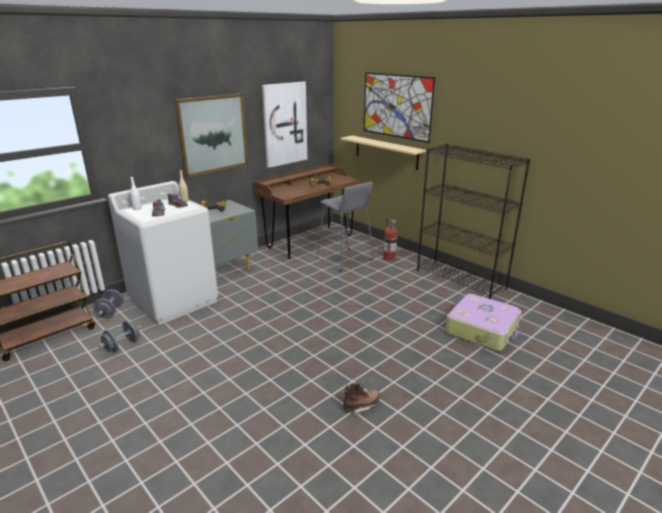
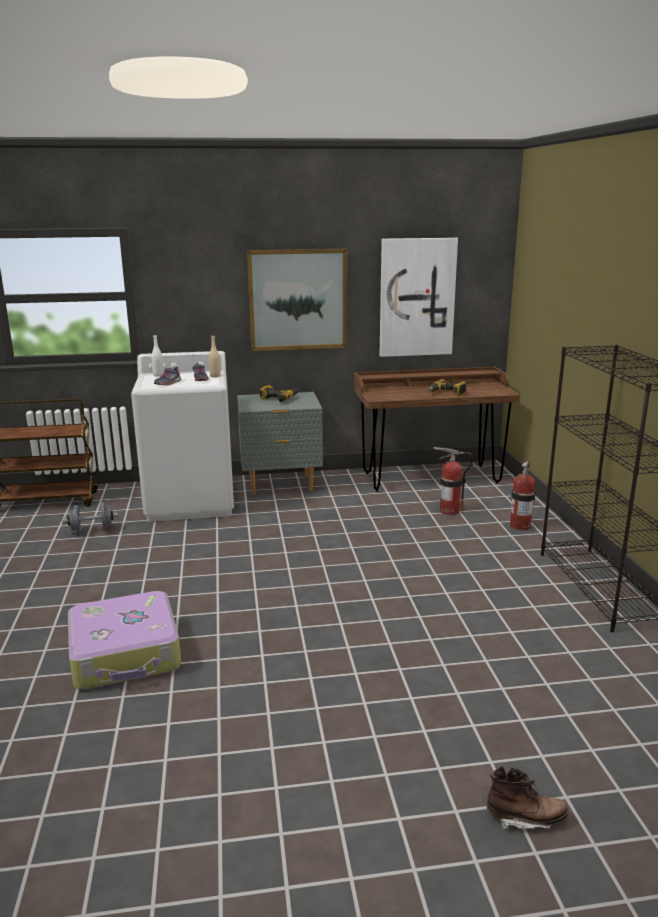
camera: 35 degrees right, 5 degrees down
(110, 312) = (121, 496): grey dumbbell -> none
(344, 259) = (449, 511): grey stool -> fire extinguisher
(361, 406) = (234, 687): brown boot -> brown boot (525, 818)
(386, 152) = (556, 354): beige shelf -> none
(396, 106) = (572, 279): picture -> none
(482, 330) = (536, 667): suitcase -> suitcase (126, 654)

